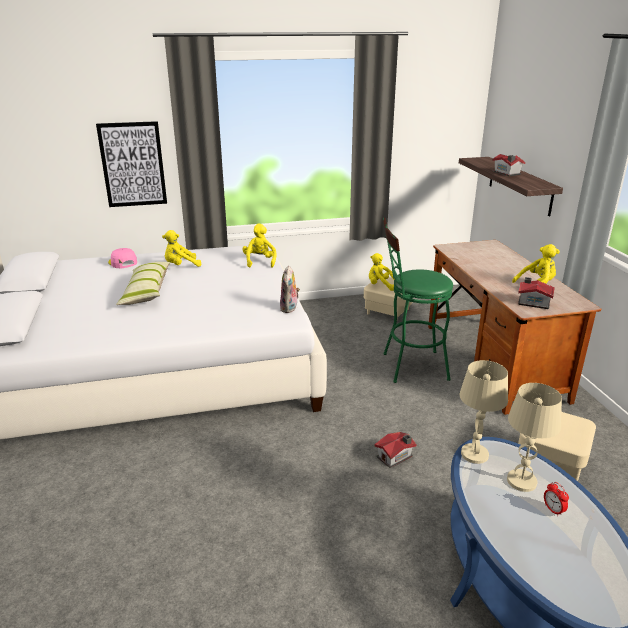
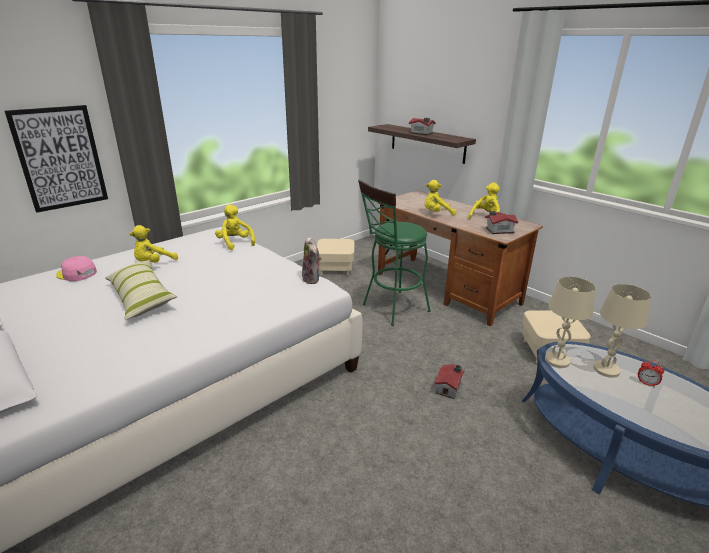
camera: 30 degrees left, 0 degrees up
(380, 285) = (328, 247): yellow plush toy -> yellow plush toy (437, 213)

